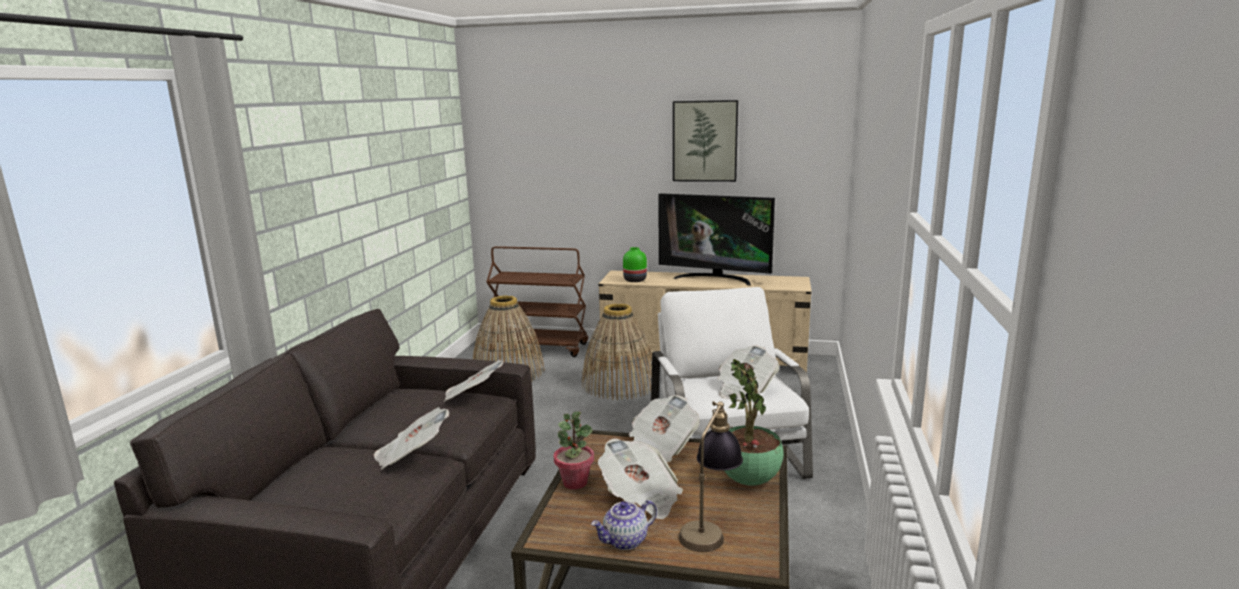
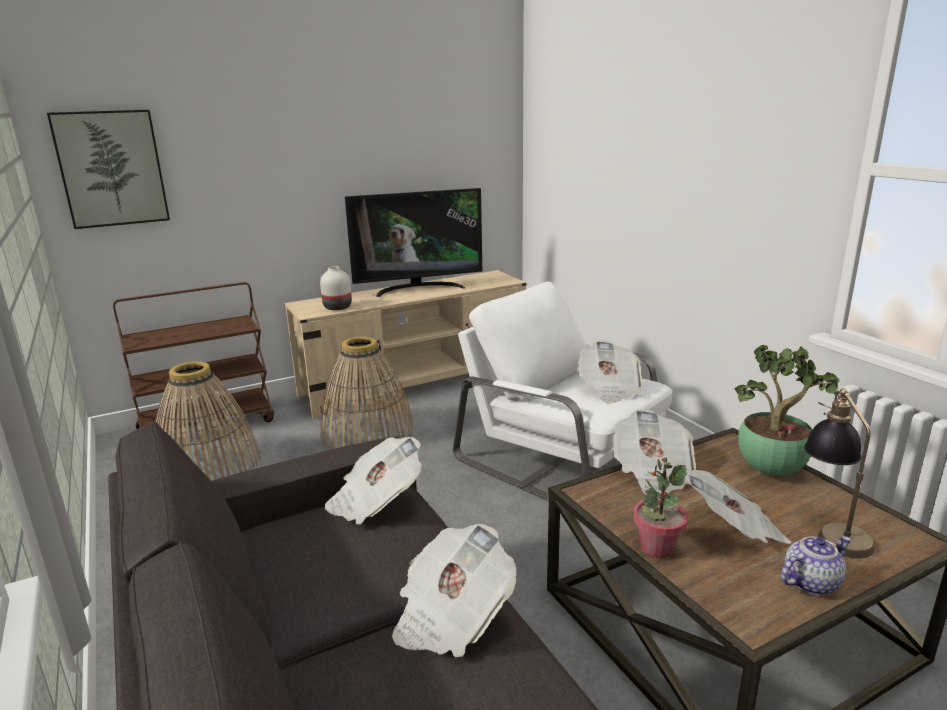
camera: 40 degrees left, 5 degrees up
(625, 541) = (811, 582): teapot -> teapot turned 135 degrees counterclockwise
(635, 280) = (338, 307): green vase -> white vase
(705, 141) = (381, 129): picture -> picture (111, 168)

